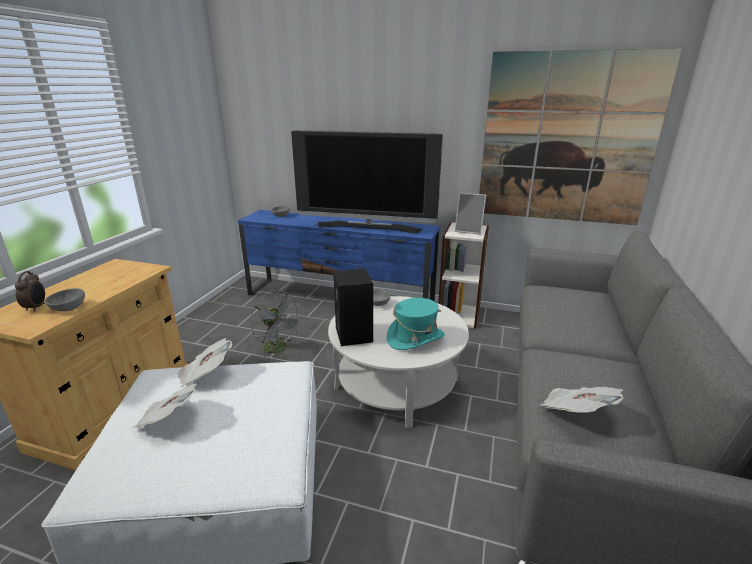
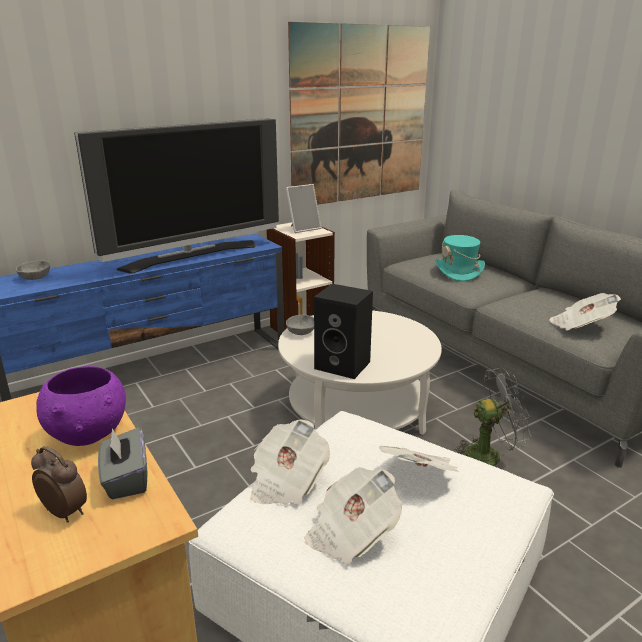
camera: 50 degrees left, 0 degrees up
(68, 308) = (126, 479): grey bowl -> grey tissue box
(107, 286) = (89, 435): none -> purple bowl
(253, 422) = (420, 475): none -> newspaper
(278, 349) = (187, 453): grey fan -> grey fan (489, 454)
(415, 338) = (391, 342): turquoise hat -> turquoise hat (459, 271)

